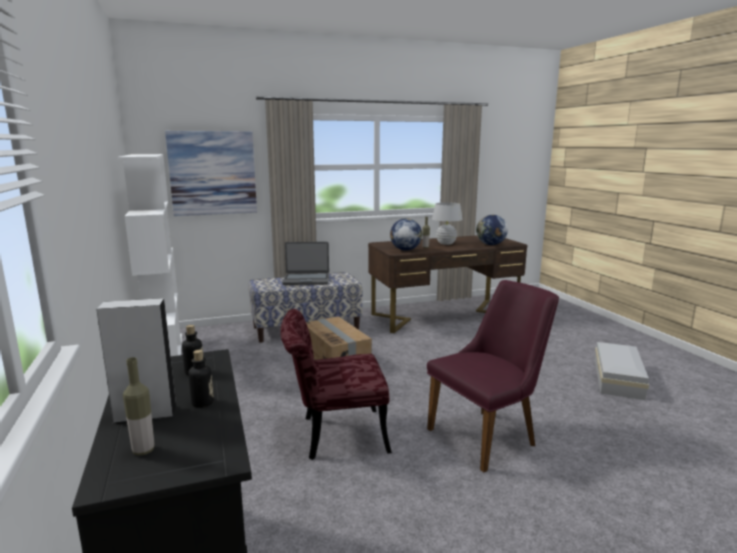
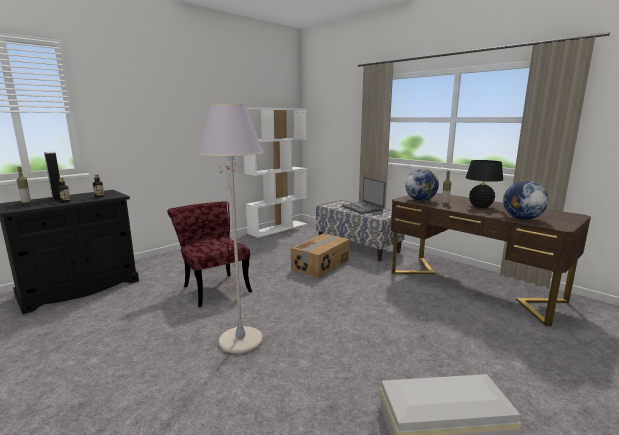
camera: 65 degrees right, 0 degrees up
(213, 173) = (337, 122): picture -> none
(446, 243) = (480, 206): white table lamp -> black table lamp
(489, 435) = (240, 341): purple chair -> grey floor lamp

